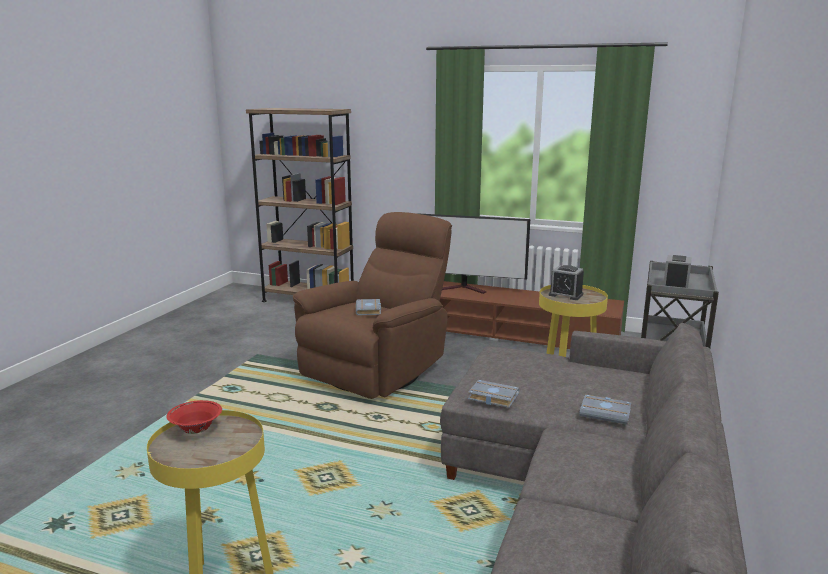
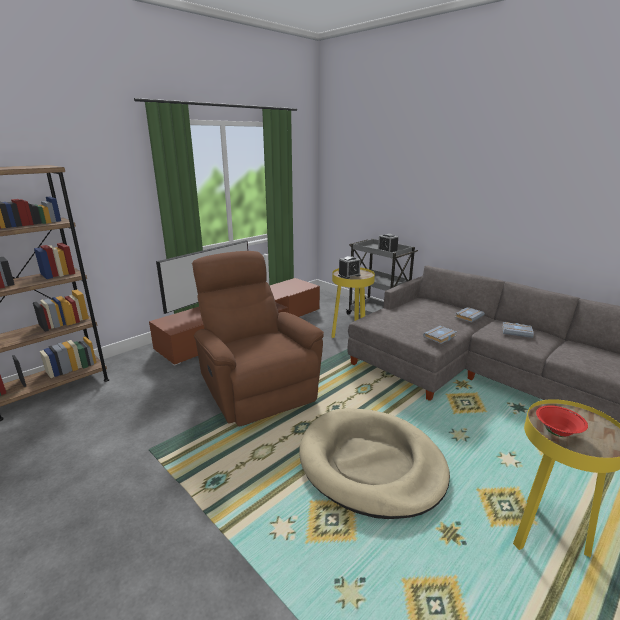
camera: 65 degrees left, 5 degrees up
(290, 456) = (371, 464): none -> beige dog bed
(369, 310) = (266, 340): grey book -> grey book (517, 332)

